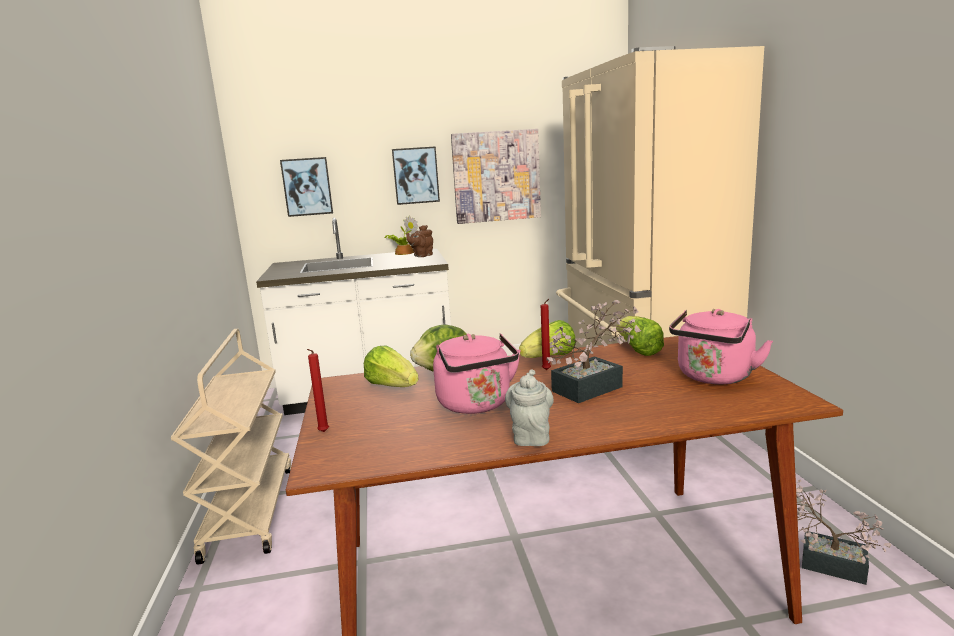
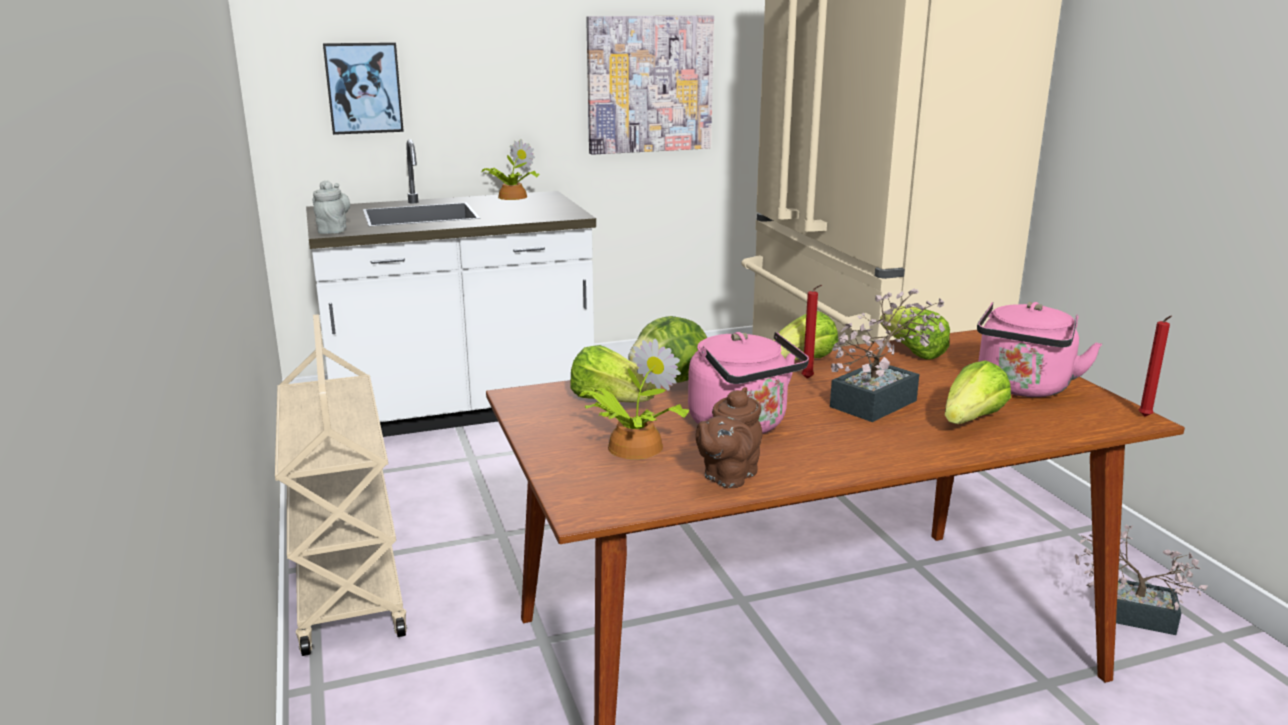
camera: 10 degrees left, 5 degrees up
(322, 433) = (557, 464): red candle -> red candle (1145, 417)
(385, 420) = (631, 447): none -> potted plant
(415, 175) = (531, 78): picture -> none
(422, 255) = (544, 203): brown teapot -> brown teapot (727, 477)
(531, 435) = (834, 463): grey teapot -> grey teapot (333, 230)
(659, 403) = (971, 421): none -> lettuce

